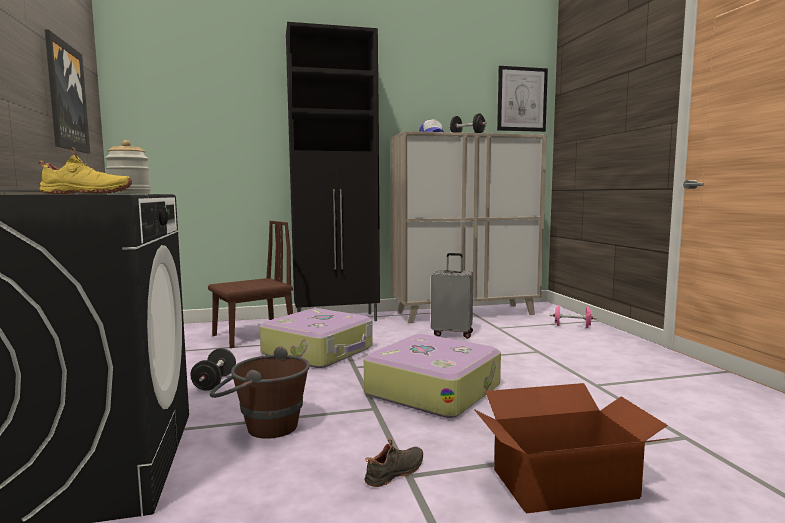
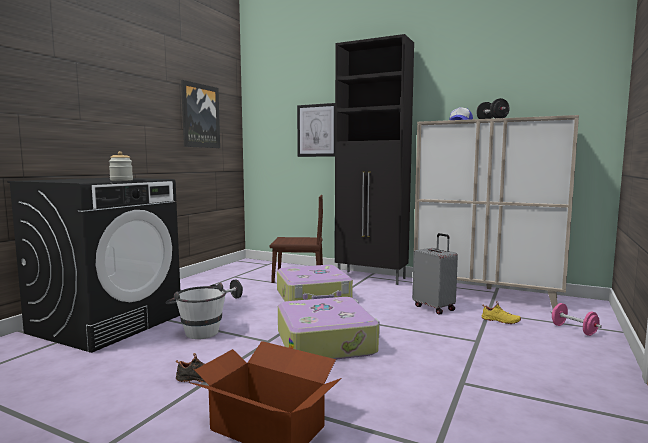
camera: 40 degrees right, 0 degrees up
(86, 193) = (86, 181): yellow shoe -> yellow shoe (500, 321)
(261, 426) = (198, 331): brown bucket -> white bucket
(521, 99) = (581, 75): picture -> picture (317, 130)

